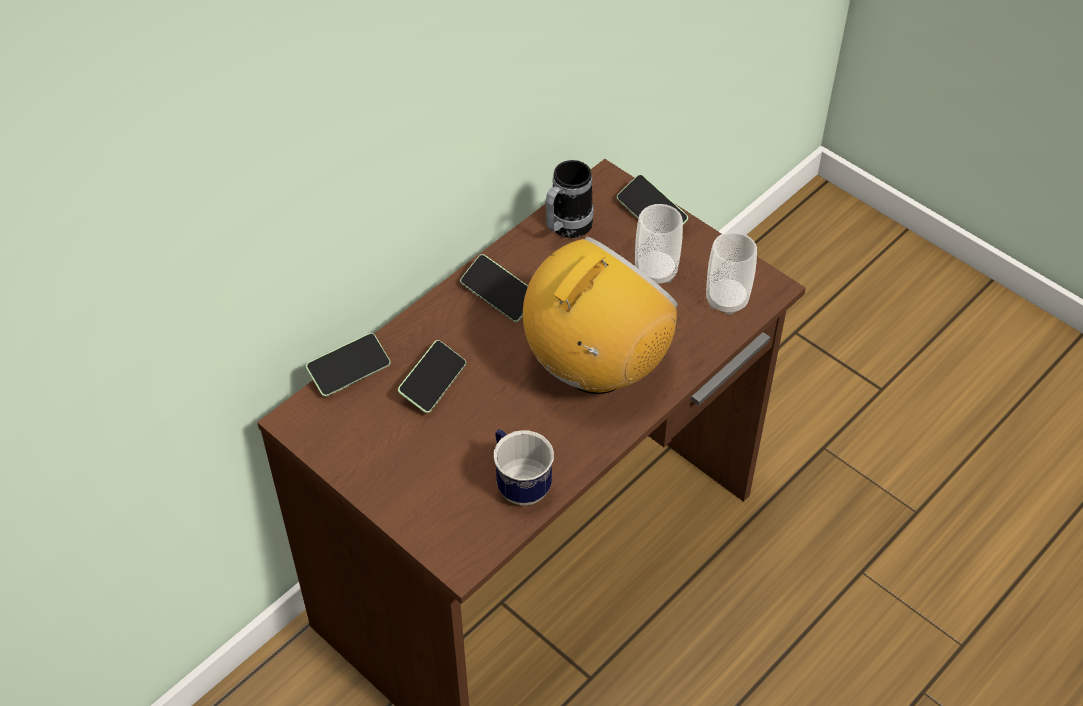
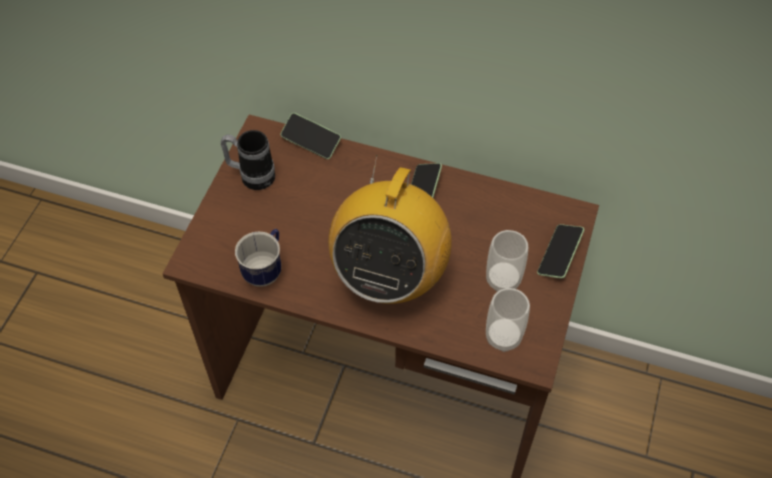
camera: 65 degrees right, 5 degrees up
(433, 383) = (324, 188): phone -> none
(565, 229) = (509, 208): mug -> mug (251, 176)
(596, 367) = (389, 276): radio -> radio turned 90 degrees clockwise

